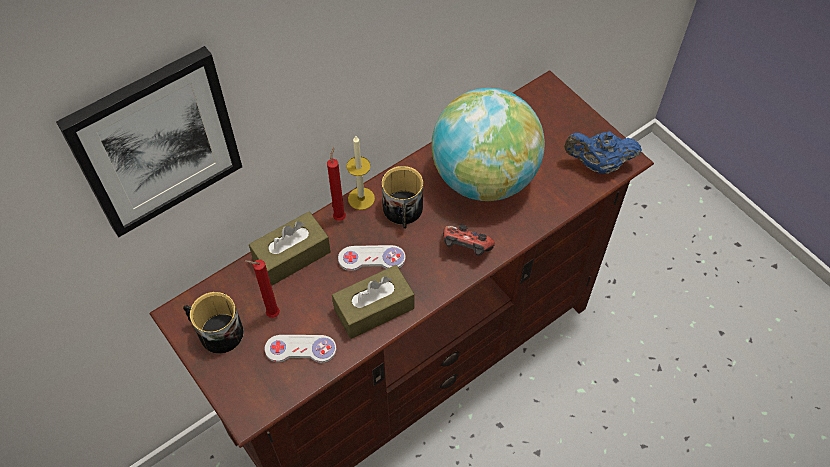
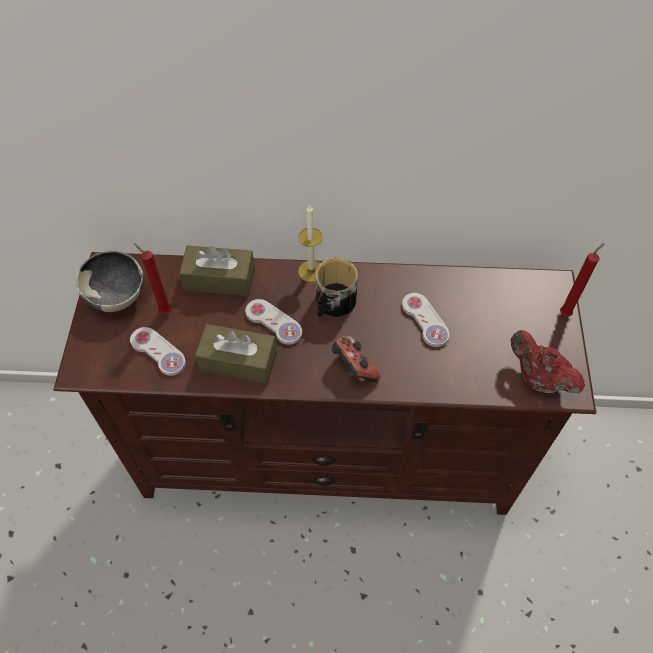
camera: 40 degrees right, 0 degrees up
(156, 142) = (111, 100): picture -> none
(216, 331) = (117, 296): mug -> bowl
(340, 216) = (282, 274): red candle -> red candle (566, 313)
(483, 177) = (425, 320): globe -> white game controller
(598, 165) = (538, 378): blue teapot -> red teapot

